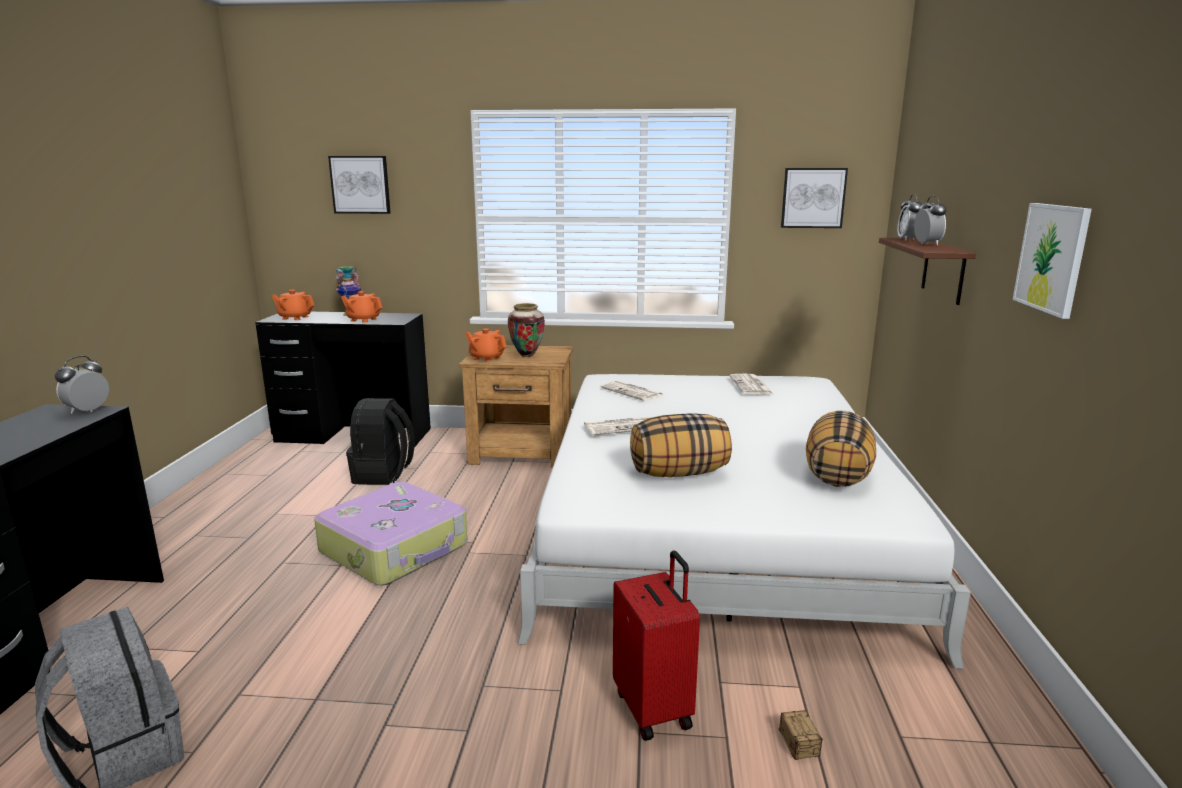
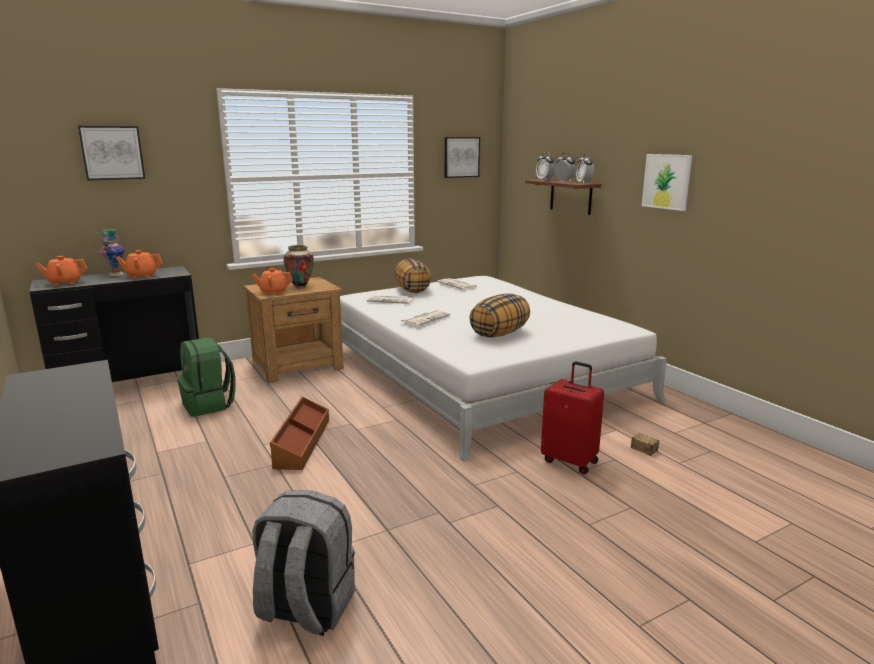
camera: 35 degrees left, 0 degrees up
(88, 411) = (76, 369): alarm clock -> alarm clock (584, 183)
(383, 475) = (209, 405): black backpack -> green backpack
(396, 548) = (301, 442): suitcase -> brown storage box
(837, 475) = (572, 318): pillow -> pillow (412, 290)

